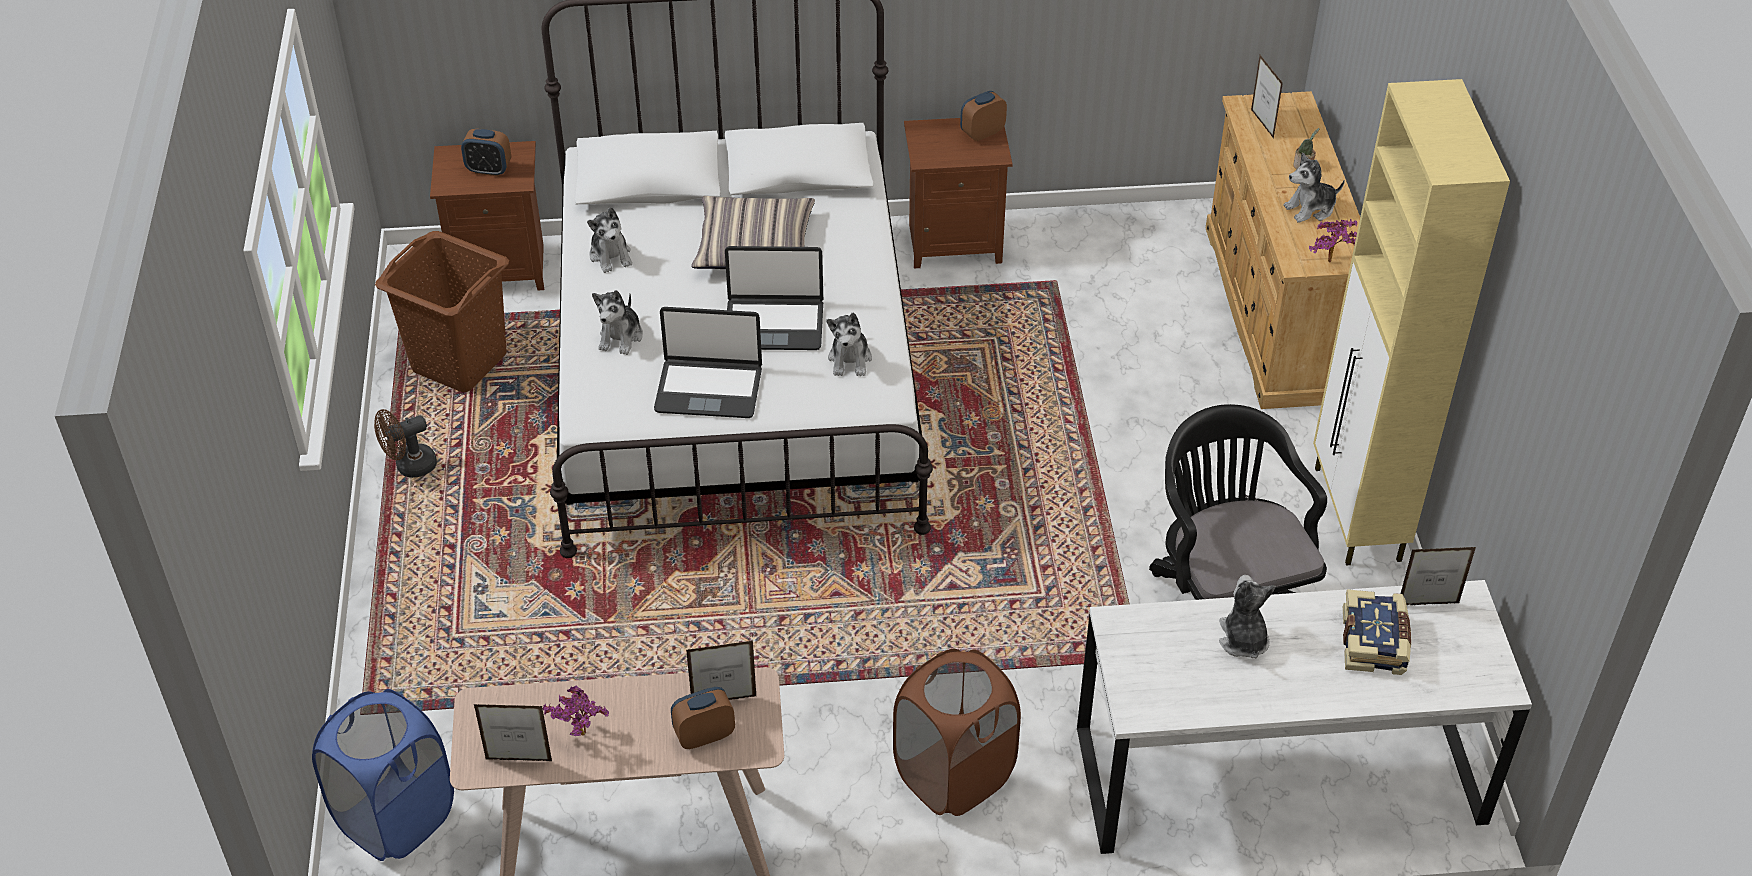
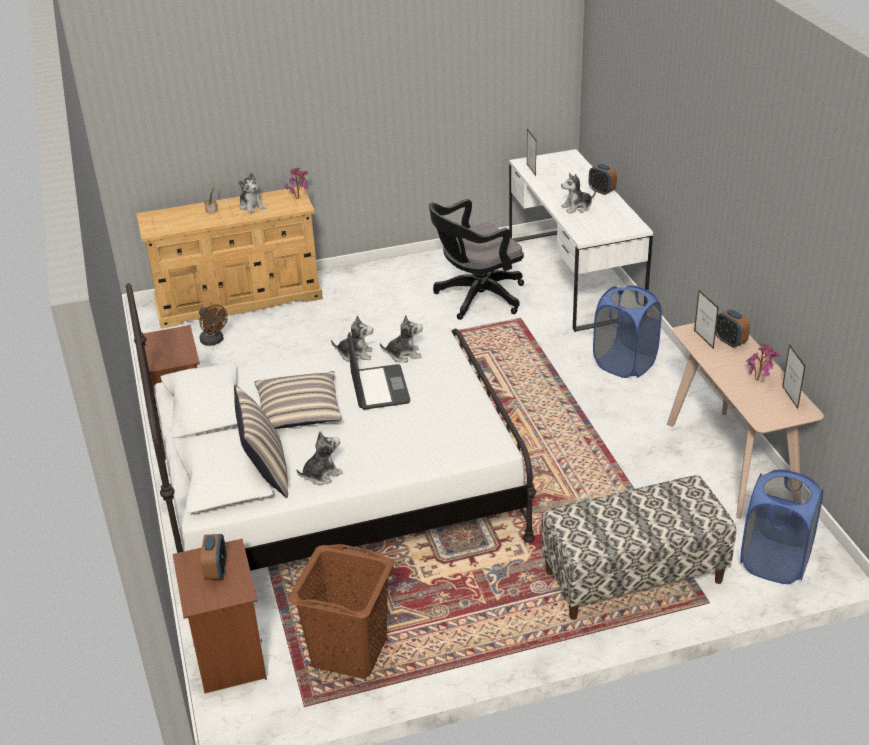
camera: 100 degrees left, 10 degrees down
(409, 467) = (474, 647): brown fan -> brown fan (214, 341)
(445, 646) = (633, 578): none -> bench
(621, 337) = (410, 451): plush toy -> plush toy (355, 354)
(637, 211) = (266, 472): none -> pillow
(709, 389) = (449, 403): laptop -> none
(954, 775) = (624, 364): brown laundry basket -> blue laundry basket
(982, 133) = (156, 339): alarm clock -> alarm clock (601, 191)
(1262, 124) = (171, 225): picture frame -> none
(1357, 515) = (396, 267): beige cabinet -> none
(1375, 642) = (561, 179): book -> none

